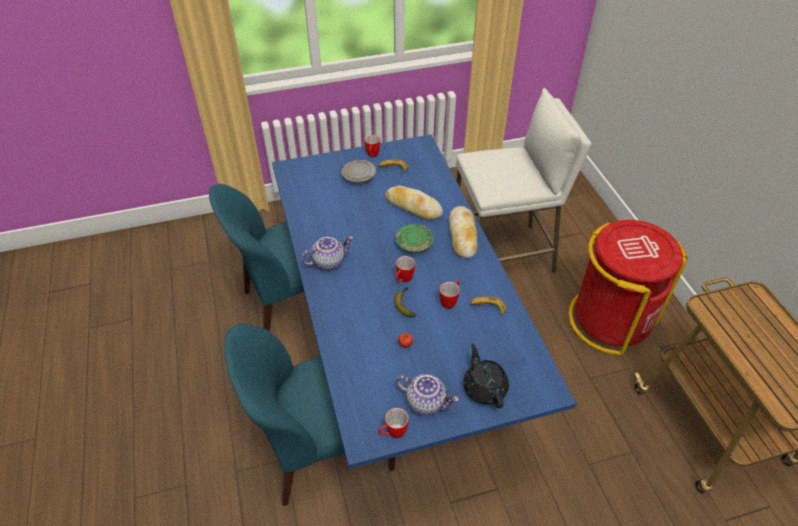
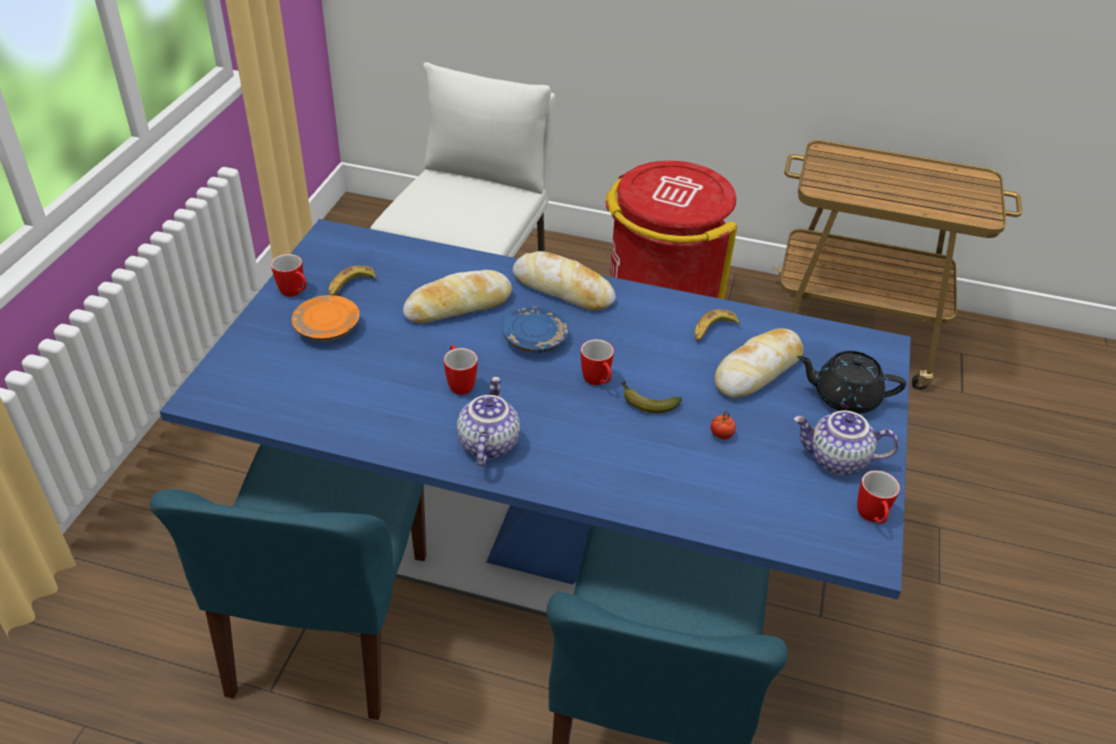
camera: 60 degrees left, 5 degrees down
(359, 177) = (327, 328): grey plate -> orange plate
(414, 243) = (535, 339): green plate -> blue plate
(426, 402) = (836, 460): teapot -> teapot turned 135 degrees counterclockwise
(450, 301) = (675, 357): mug -> mug (459, 383)
(471, 340) = (758, 370): none -> bread

